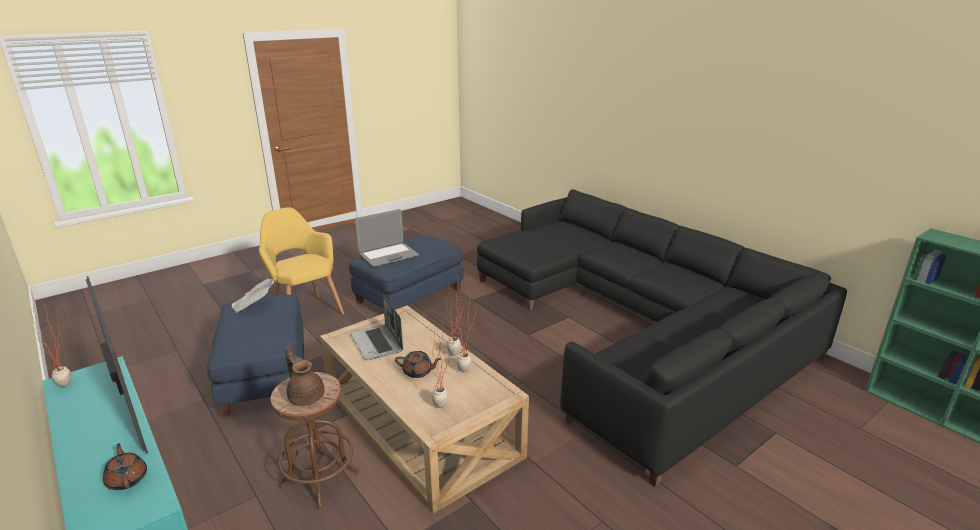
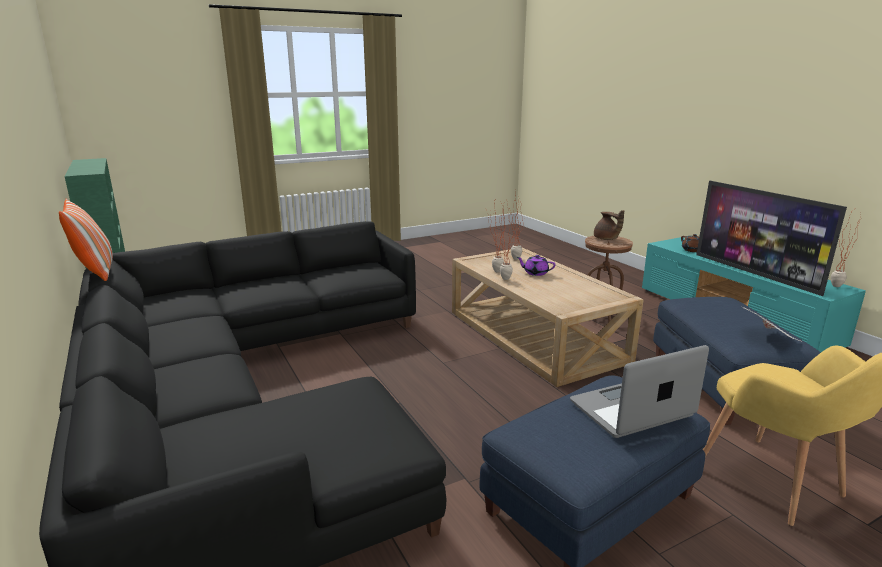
camera: 170 degrees left, 5 degrees down
(378, 343) = (579, 290): laptop -> none
(418, 372) = (535, 273): brown teapot -> purple teapot
(778, 256) = (96, 271): none -> pillow

